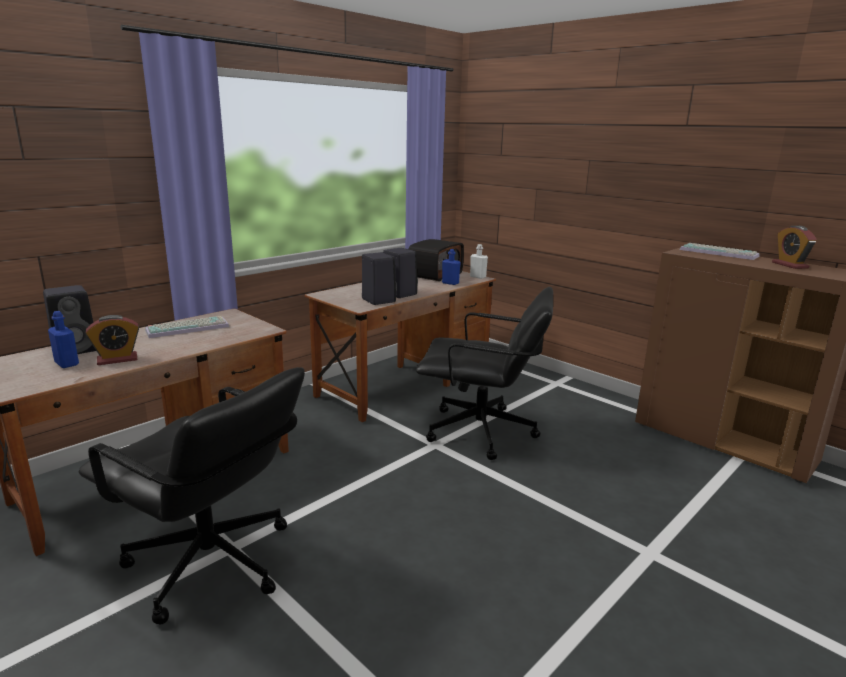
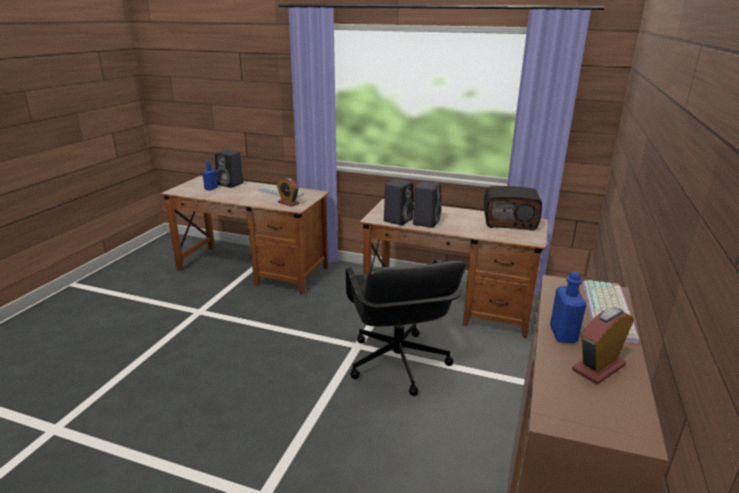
camera: 65 degrees right, 5 degrees up
(117, 359) = (222, 194): alarm clock -> alarm clock (288, 203)
(210, 564) = (184, 311): black office chair -> none
(450, 283) = (491, 232): blue bottle -> blue bottle (563, 334)
(478, 277) = (535, 239): white bottle -> none

